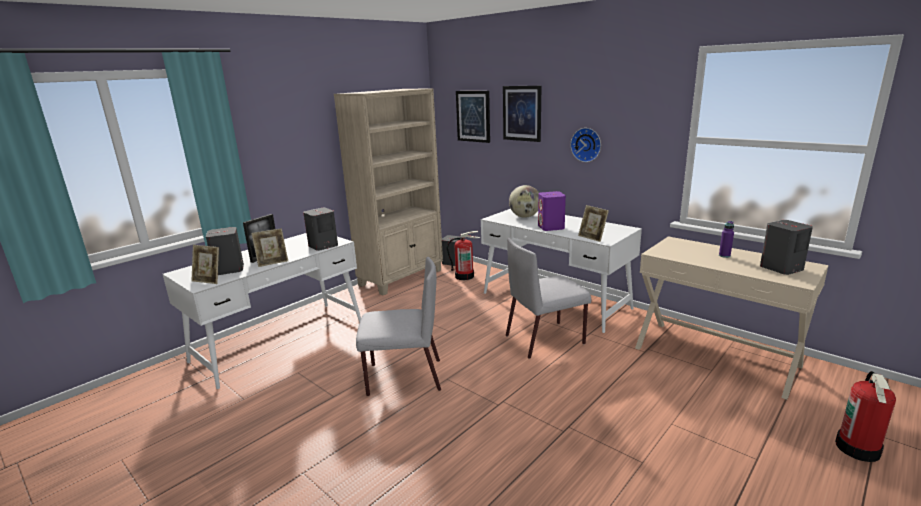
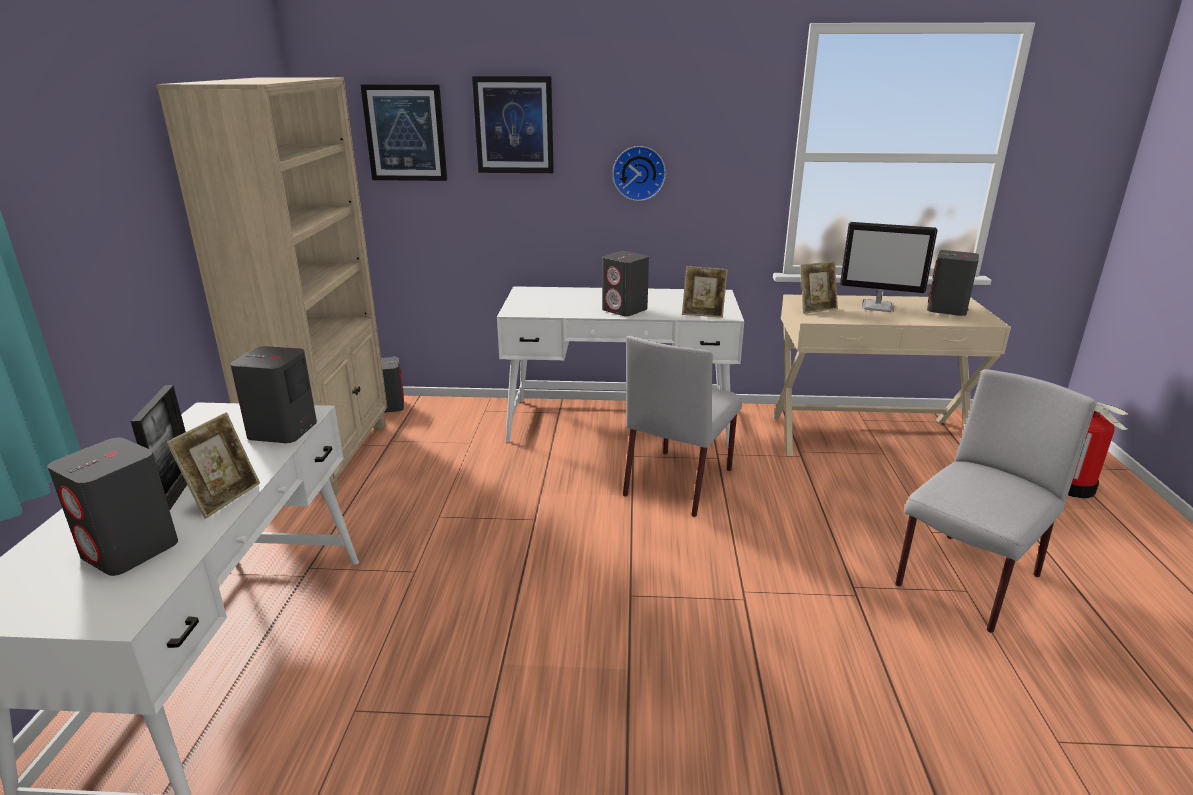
camera: 40 degrees left, 5 degrees up
(208, 280) = (118, 594): picture frame -> picture frame (816, 309)
(403, 377) = (563, 625): grey chair -> grey chair (967, 582)
(464, 276) = (440, 423): fire extinguisher -> none
(525, 216) = (557, 300): globe -> none
(551, 227) = (625, 310): purple speaker -> grey speaker
(724, 255) = (878, 306): purple bottle -> monitor

